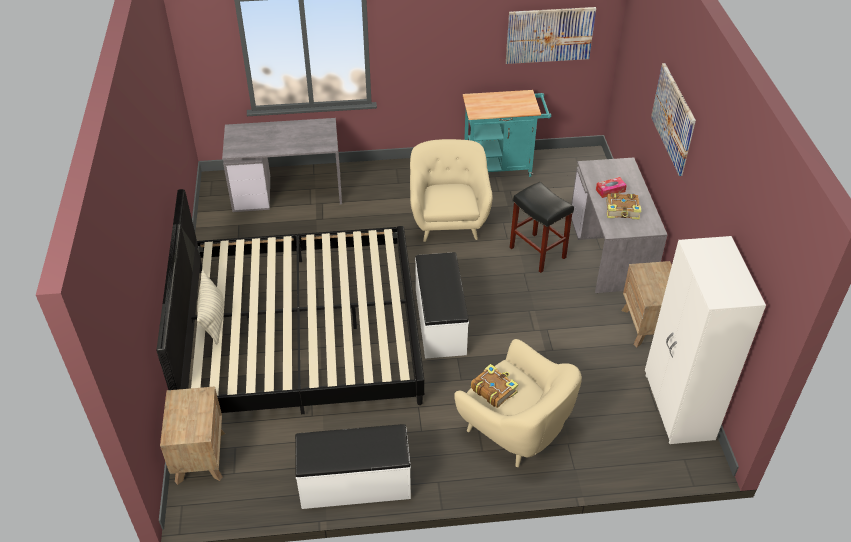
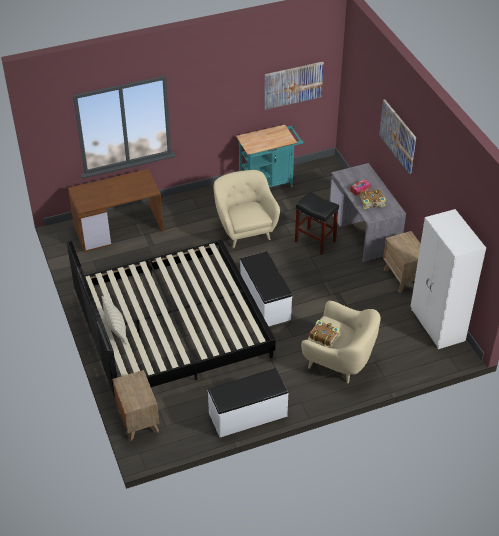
camera: 15 degrees left, 0 degrees up
(288, 190) = (119, 228): grey desk -> brown desk

